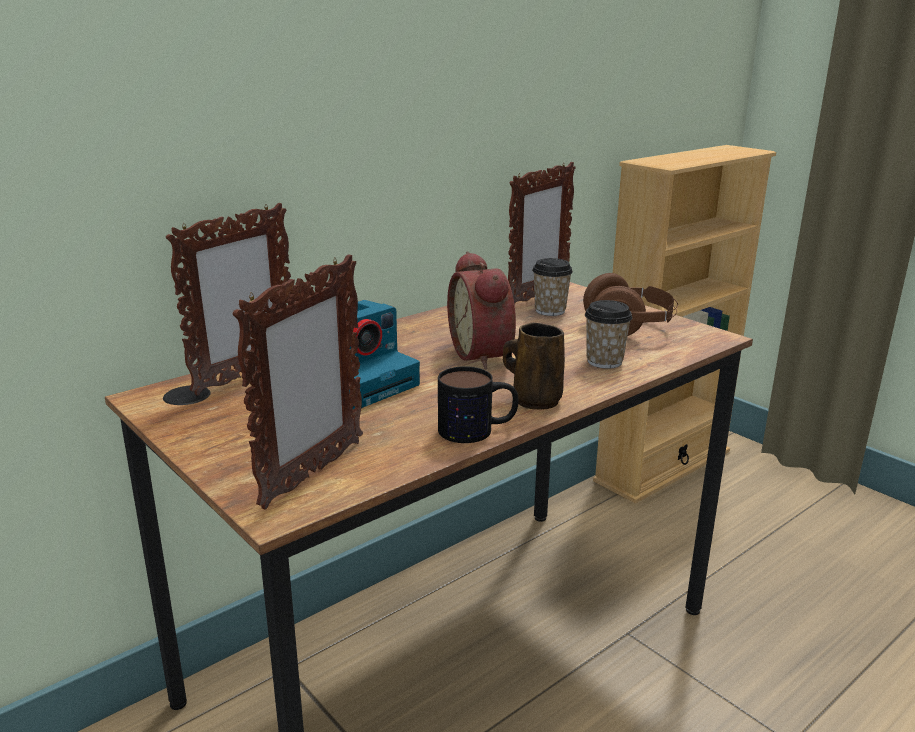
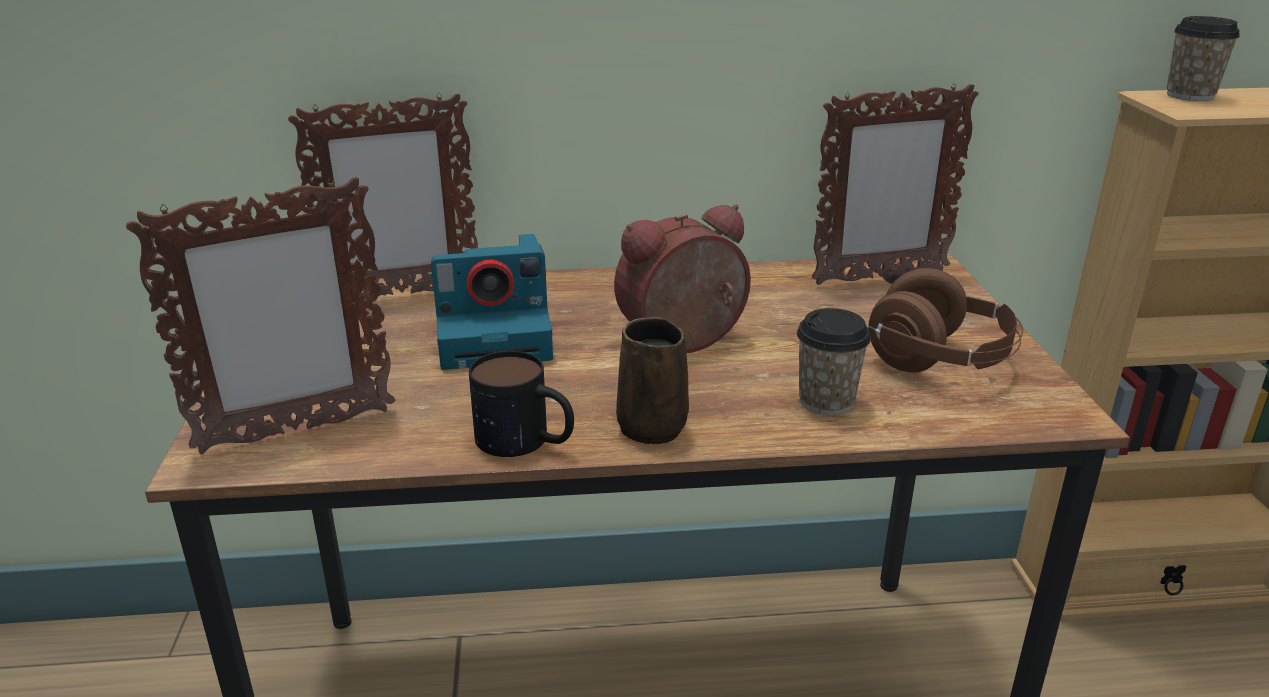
camera: 35 degrees right, 5 degrees up
(485, 355) = (685, 343): alarm clock -> alarm clock turned 45 degrees clockwise
(550, 311) = (865, 304): cup -> cup (1190, 95)

